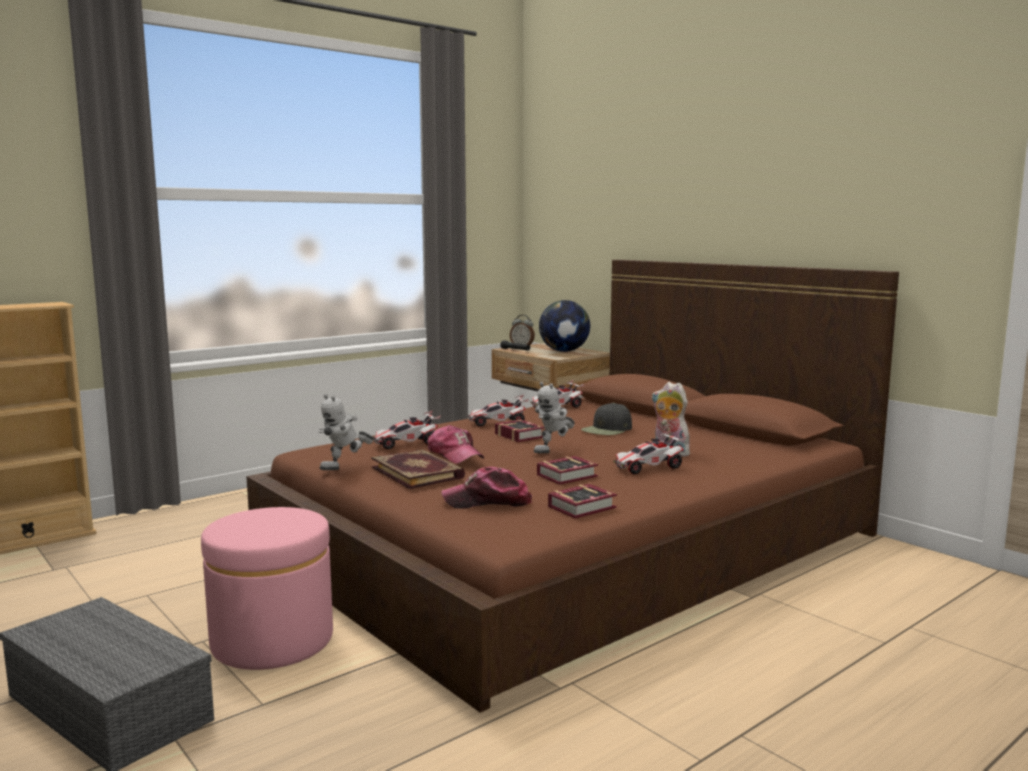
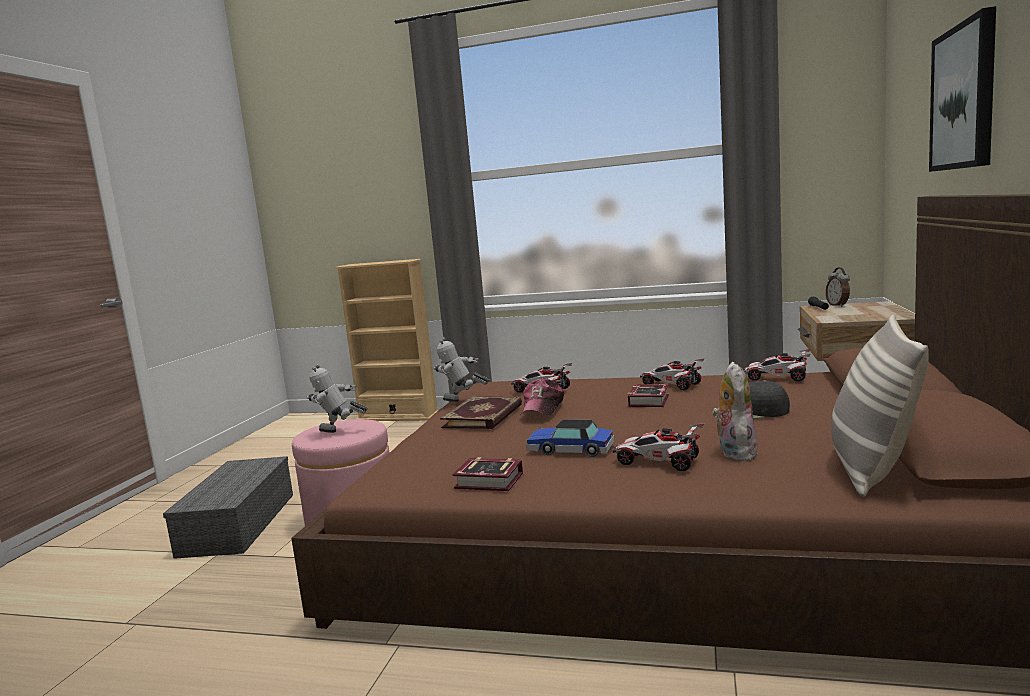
camera: 55 degrees right, 0 degrees up
(488, 502) = (449, 453): cap -> none
(554, 451) = (628, 423): toy robot -> toy robot (339, 432)
(564, 351) = (869, 313): globe -> none
(570, 476) = (571, 449): book -> toy car
(665, 193) = (964, 97): none -> picture
(750, 445) = (871, 469): none -> pillow

